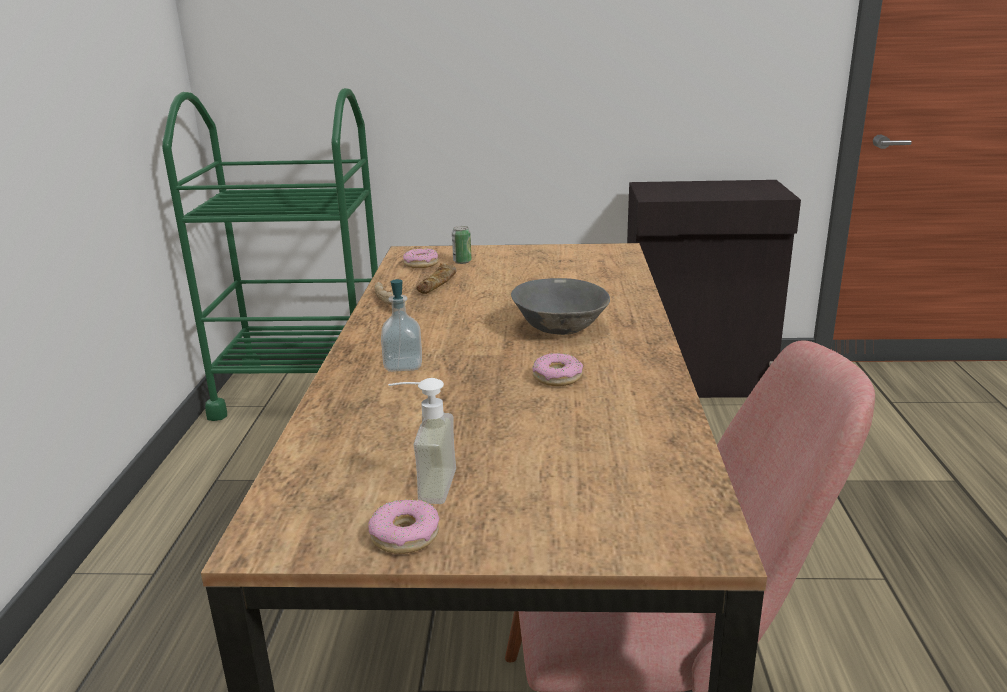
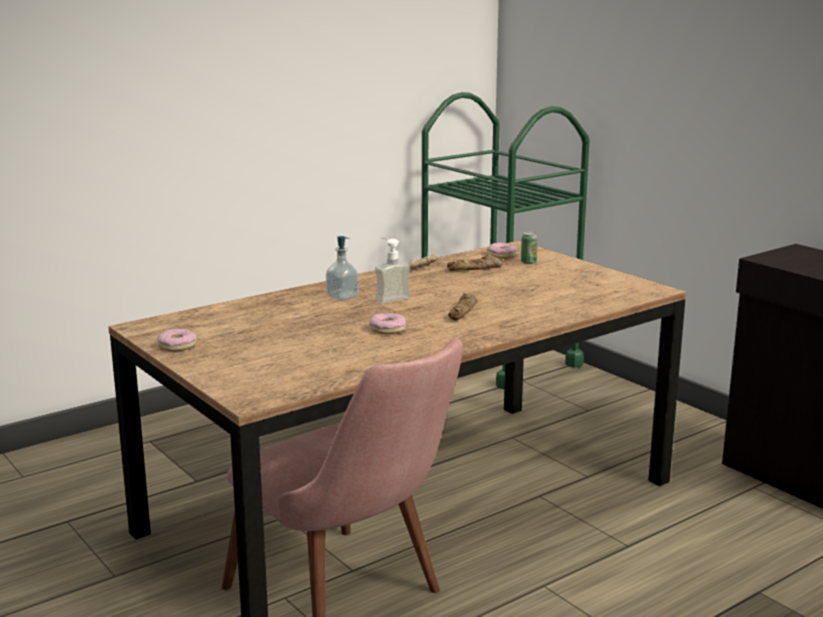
camera: 50 degrees right, 5 degrees down
(424, 485) = (223, 337): soap dispenser -> soap dispenser (389, 297)
(558, 327) = (463, 311): grey bowl -> bread

